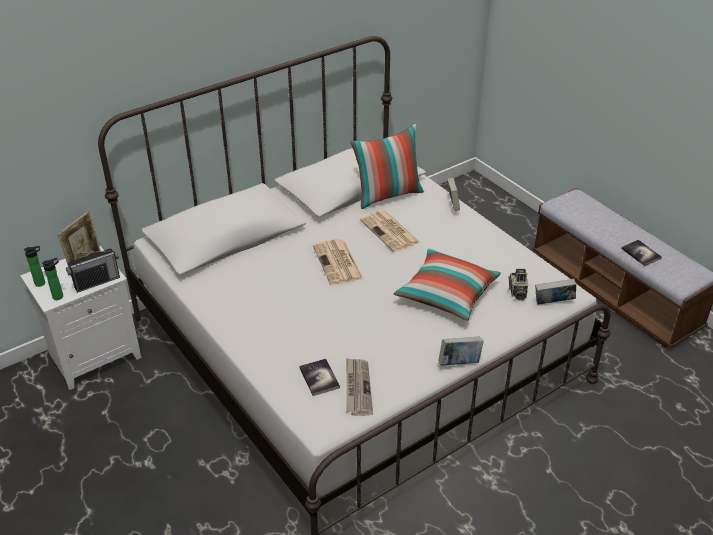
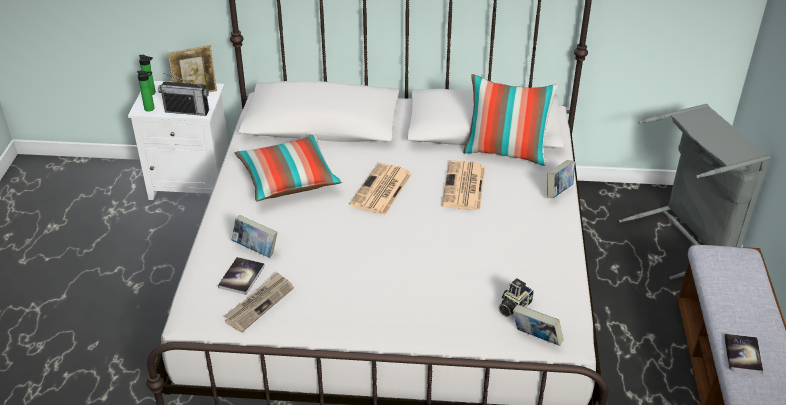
camera: 40 degrees right, 0 degrees up
(446, 294) = (441, 270): pillow -> pillow (288, 179)
(459, 363) = (370, 337): book -> book (256, 250)
(494, 210) = (686, 238): none -> grey laundry basket

